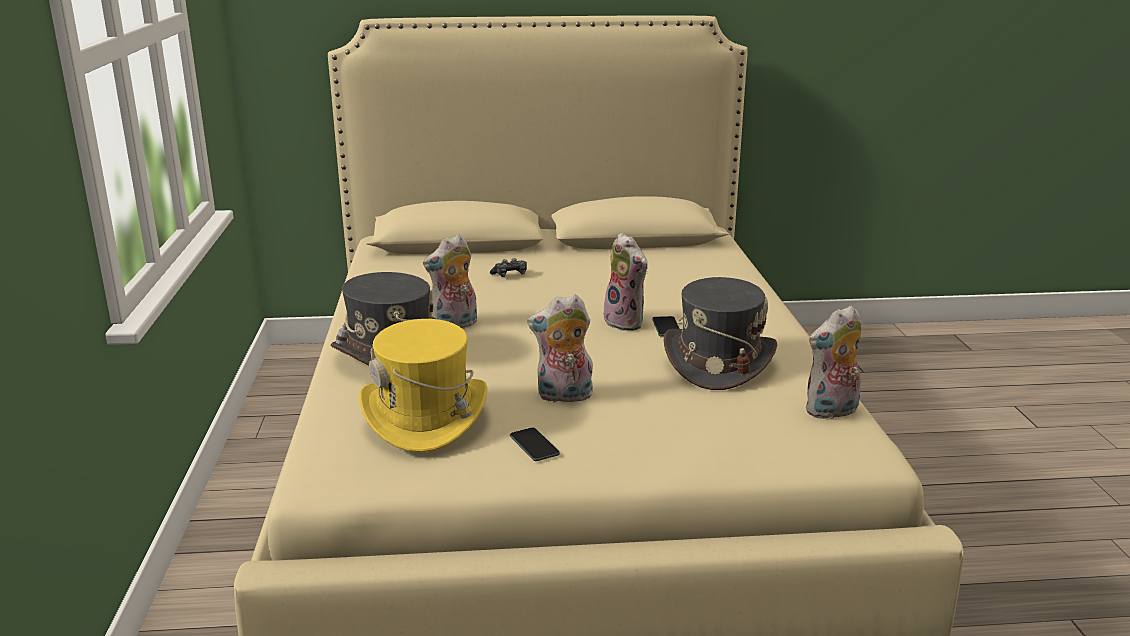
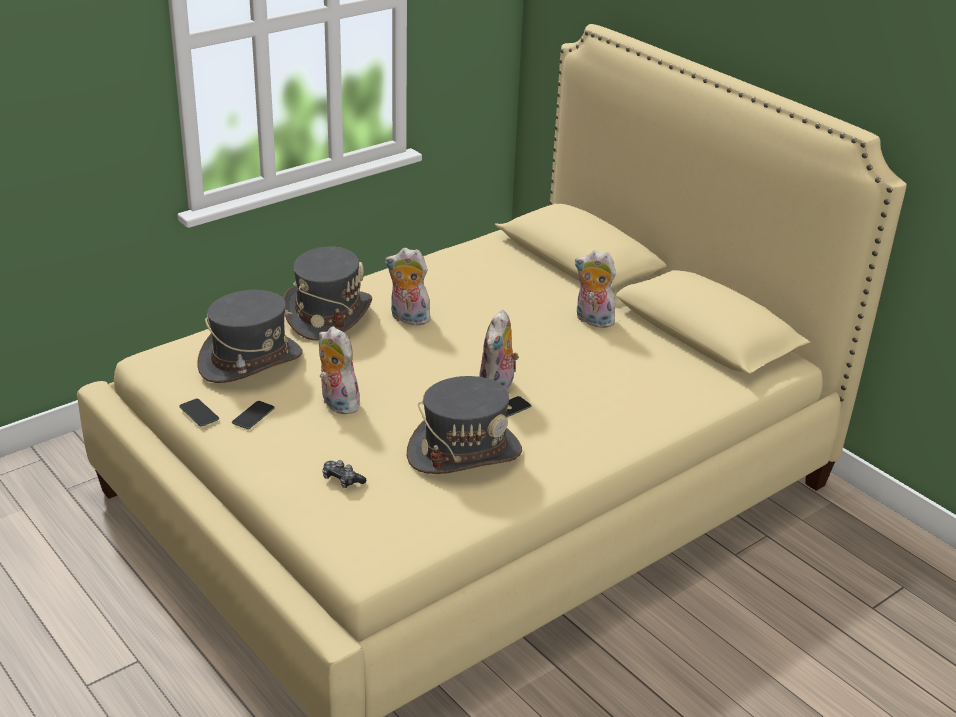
camera: 55 degrees right, 10 degrees up
(425, 416) = (250, 361): yellow hat -> grey hat
(488, 476) = (199, 413): none -> phone
(510, 275) = (535, 305): game controller -> game controller (342, 479)
(832, 412) = (427, 530): plush toy -> plush toy (592, 320)

